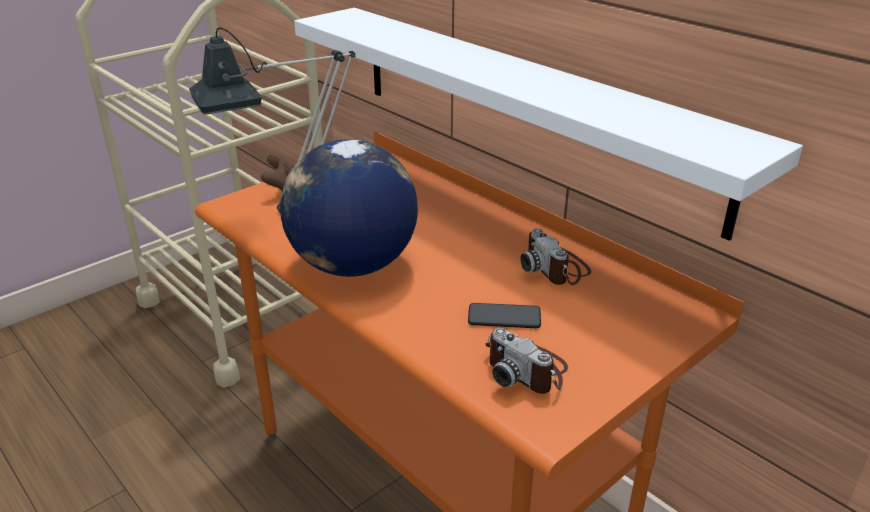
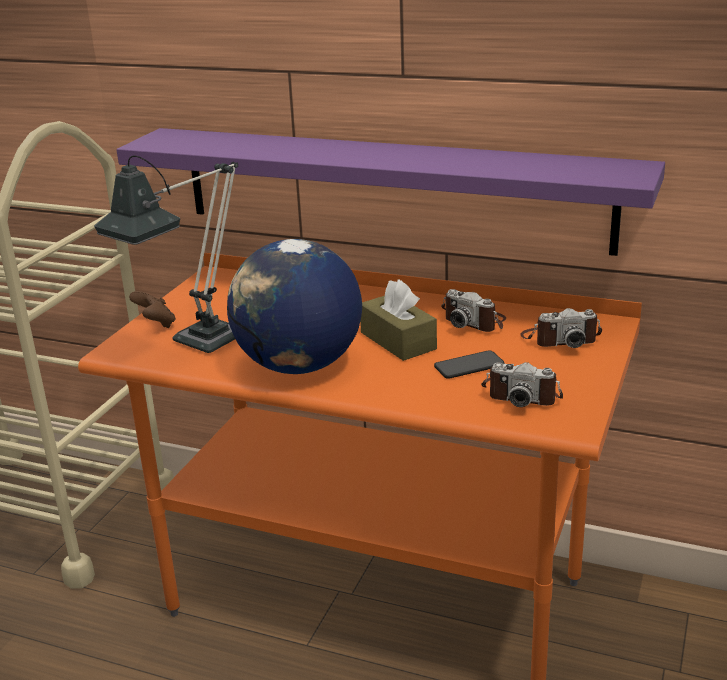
camera: 25 degrees left, 5 degrees down
(463, 267) = (398, 341): none -> brown tissue box
(523, 107) = (390, 188): white shelf -> purple shelf
(626, 316) = (560, 339): none -> camera

